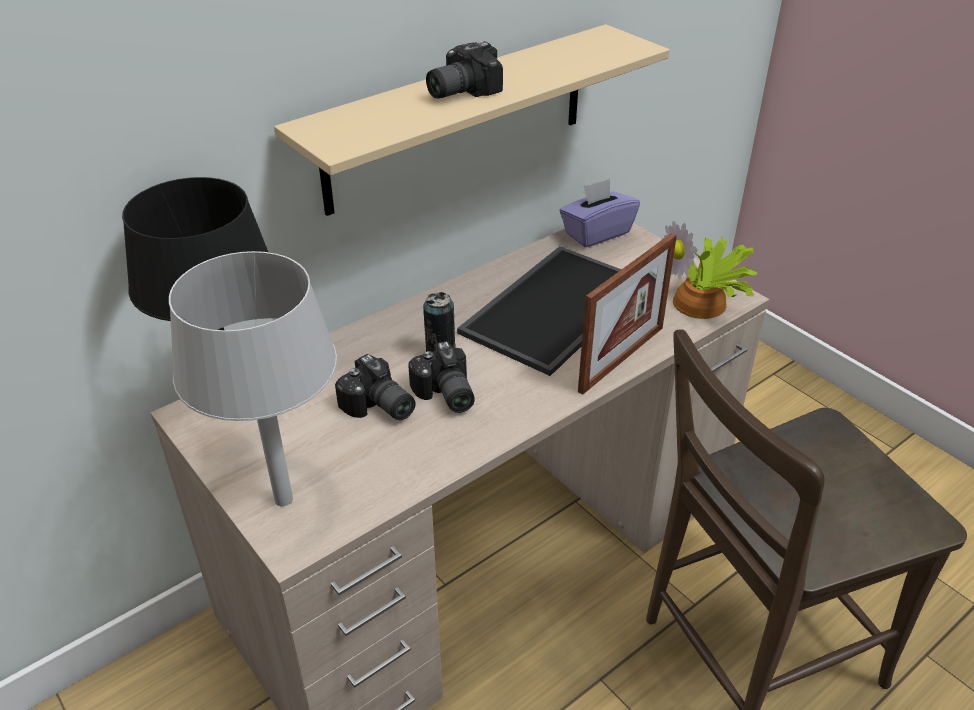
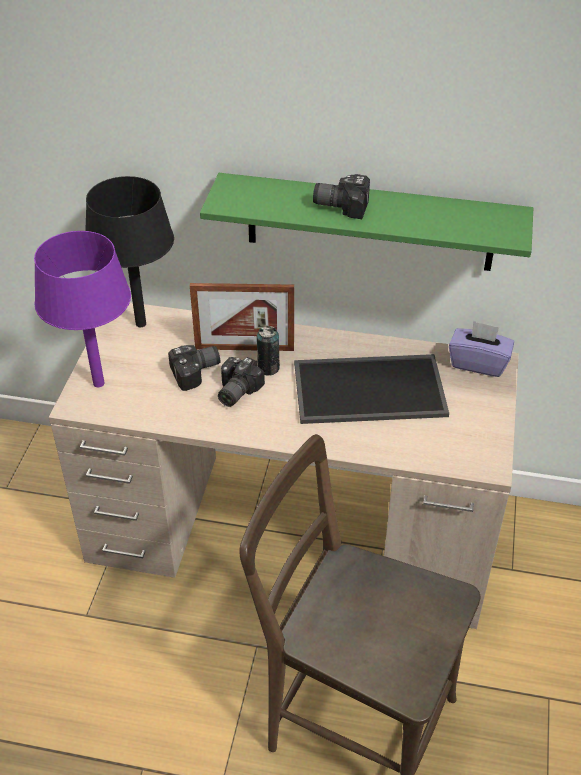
camera: 50 degrees right, 5 degrees up
(283, 499) = (99, 383): grey table lamp -> purple table lamp
(378, 408) = (197, 373): camera -> camera turned 120 degrees counterclockwise
(458, 118) = (370, 222): beige shelf -> green shelf
(621, 358) = (353, 446): picture frame -> picture frame (244, 348)
(703, 303) = (461, 455): potted plant -> none

